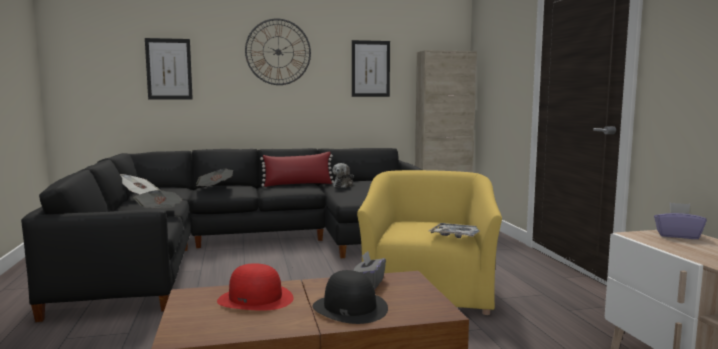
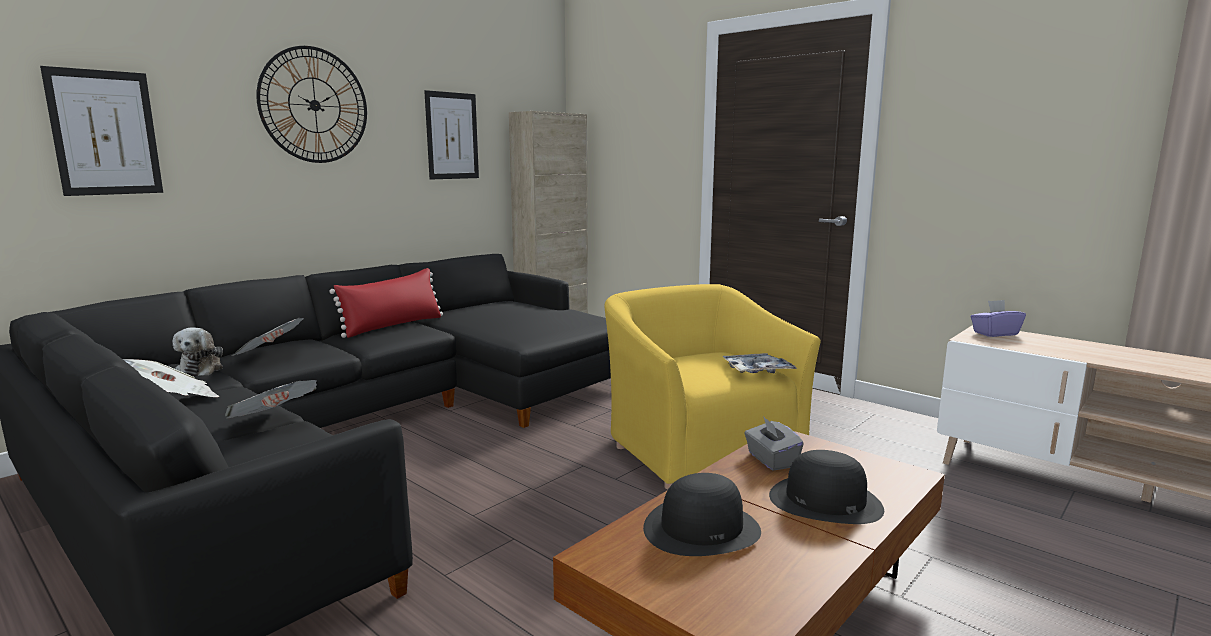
camera: 35 degrees left, 5 degrees up
(256, 299) = (702, 528): red hat -> black hat
(343, 185) = (468, 318): plush toy -> plush toy (201, 369)

